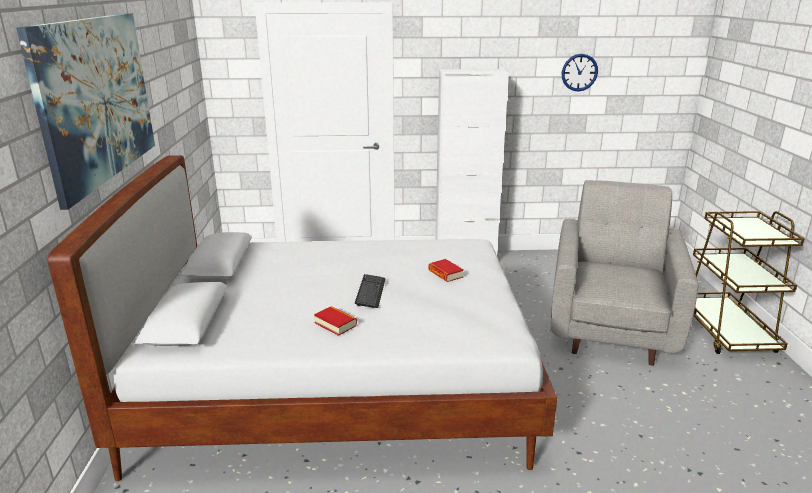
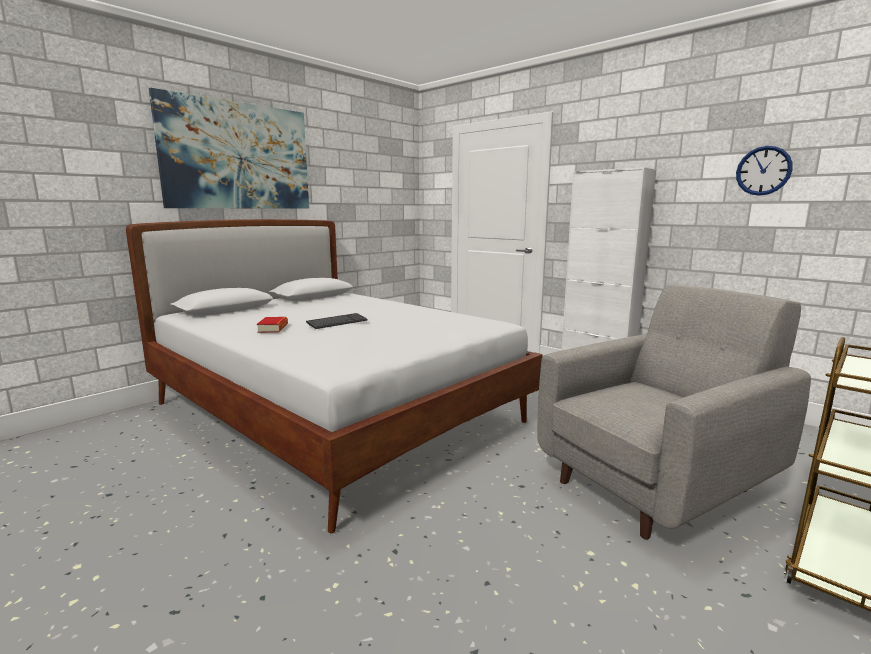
camera: 45 degrees right, 10 degrees down
(445, 274) = (418, 329): book -> none

